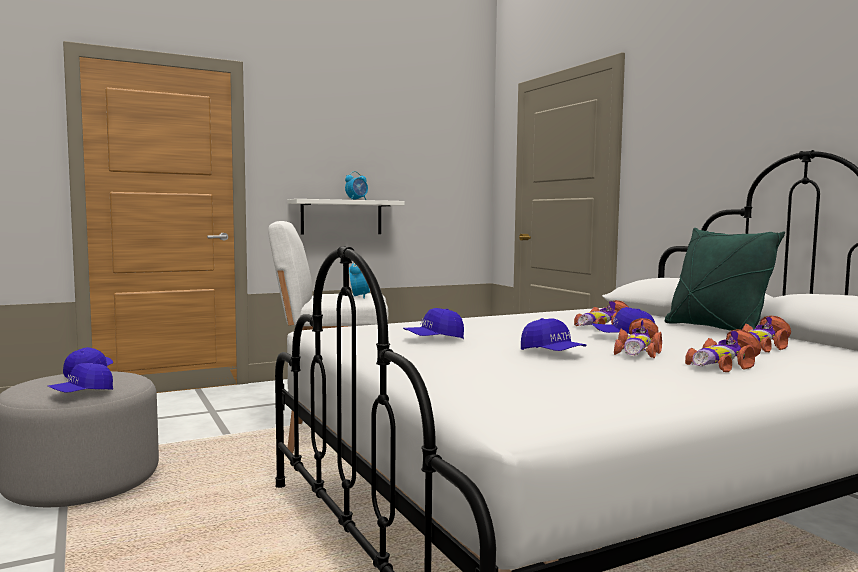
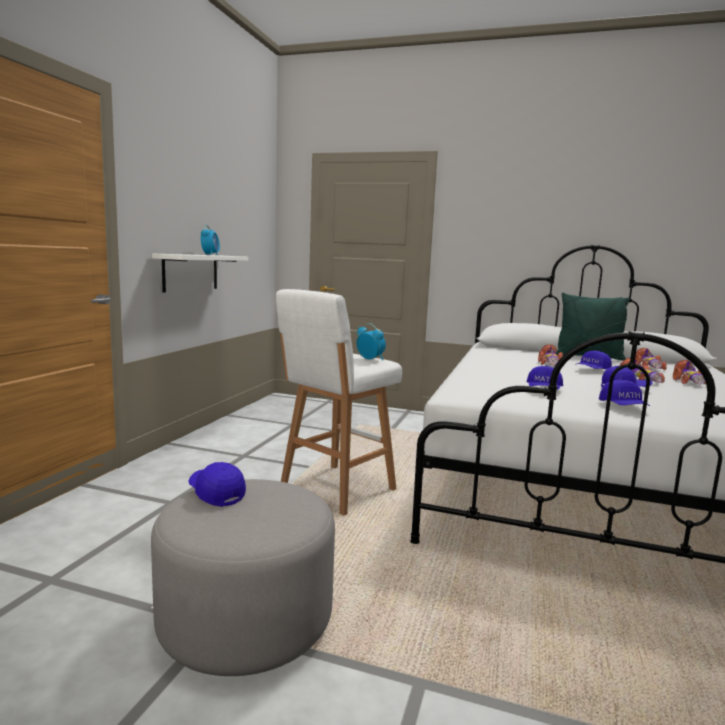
camera: 45 degrees left, 5 degrees up
(82, 393) = (302, 514): blue cap -> blue cap (623, 407)

